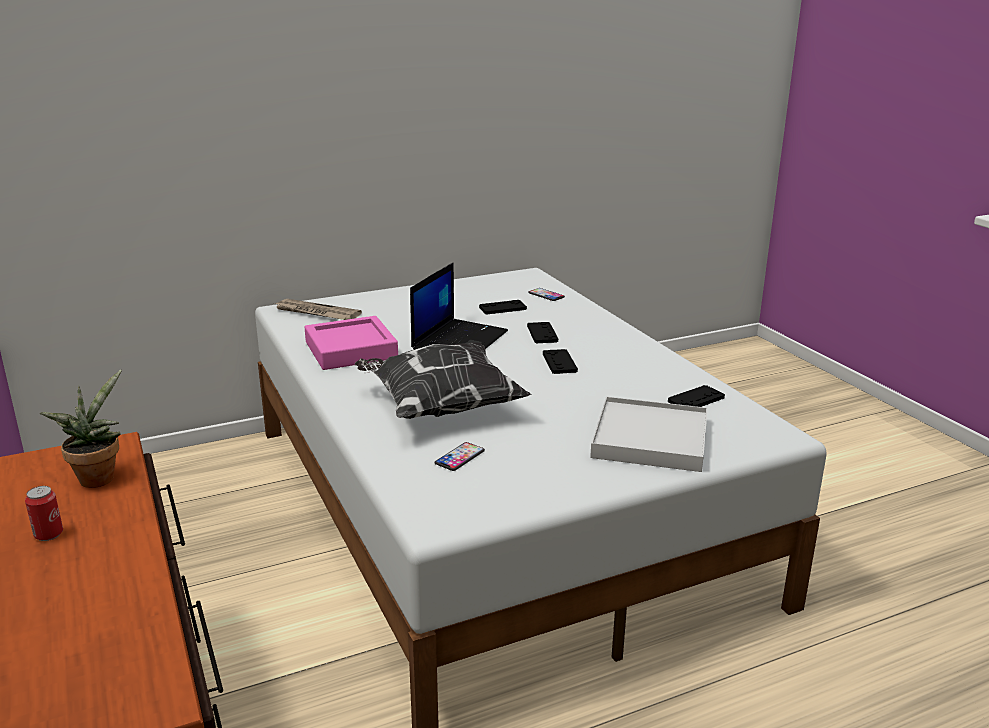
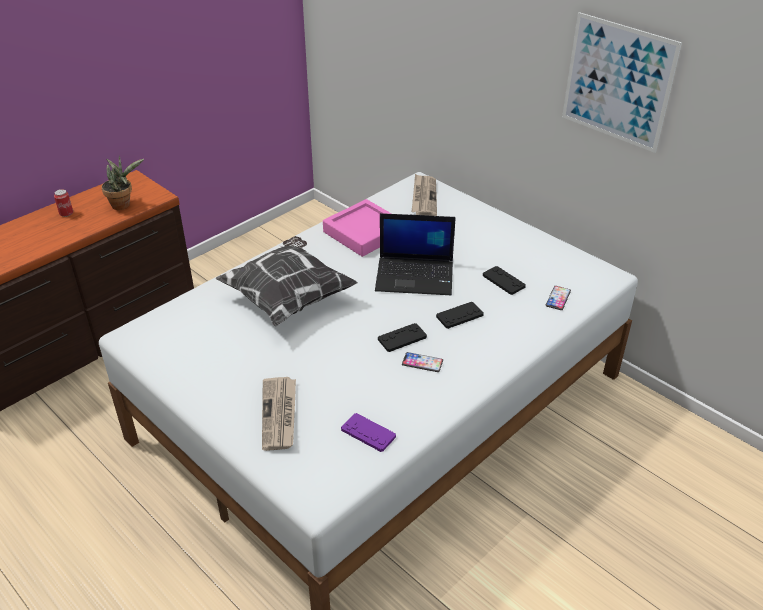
camera: 70 degrees right, 15 degrees up
(459, 457) = (216, 325): phone -> phone (422, 363)
(473, 95) = (617, 82): none -> picture
(650, 439) = (279, 415): white tray -> newspaper
(696, 399) = (368, 433): black game controller -> purple game controller

